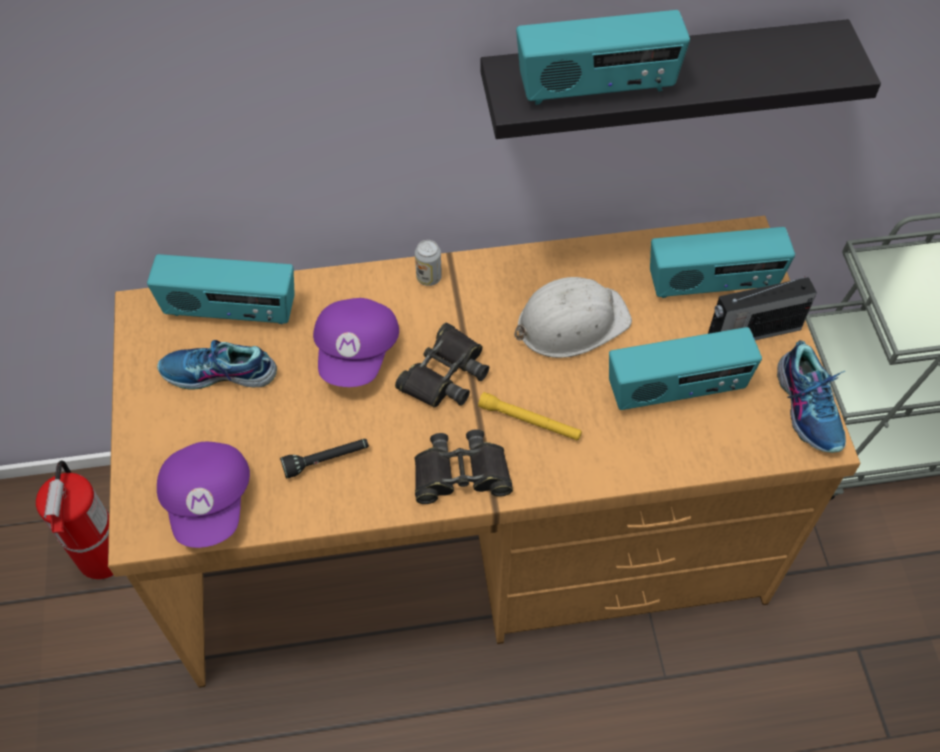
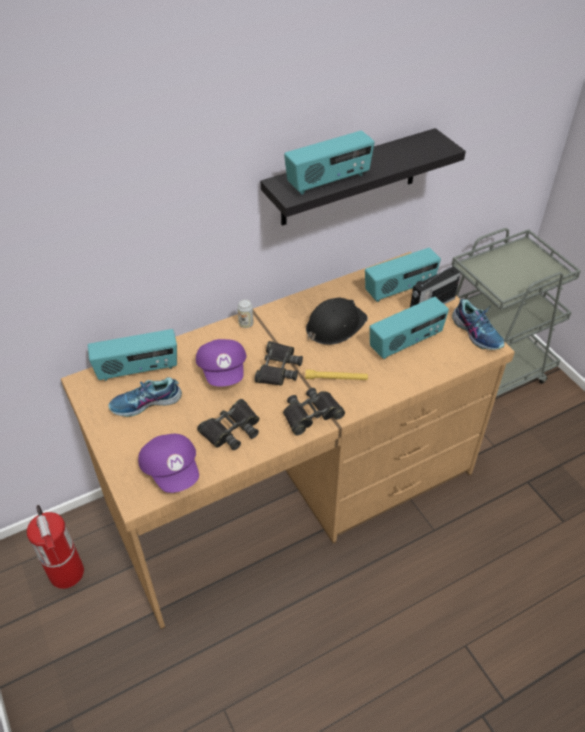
camera: 20 degrees left, 10 degrees down
(326, 460) = (231, 429): black flashlight -> black binoculars
(571, 322) = (335, 325): white hard hat -> black hard hat

